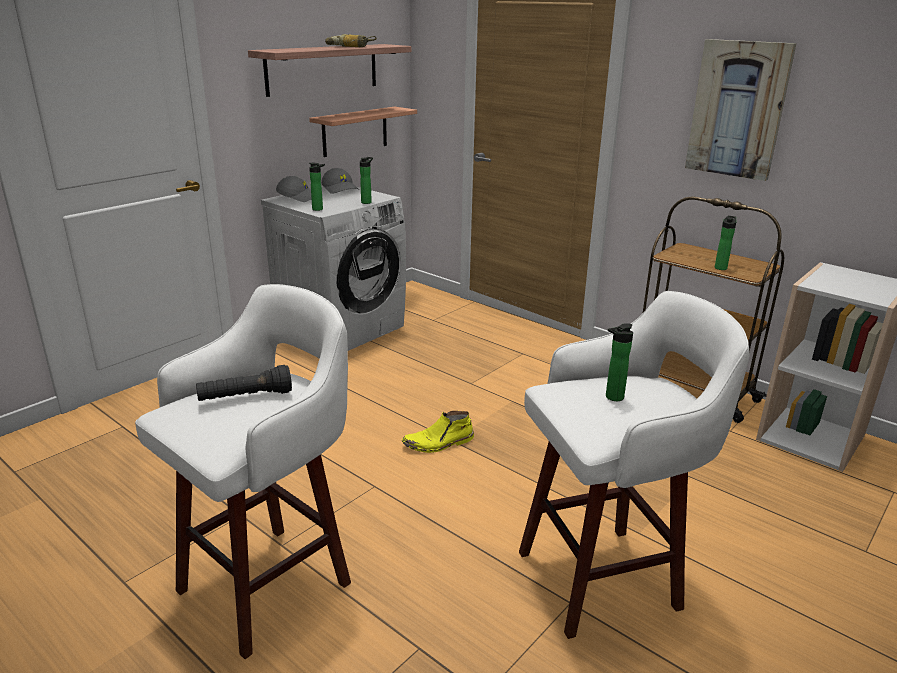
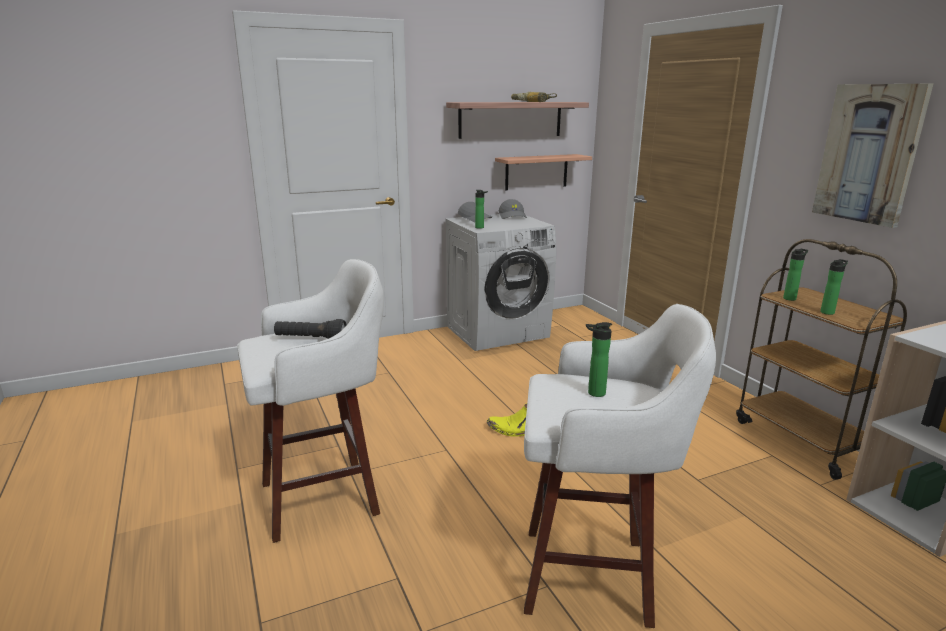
camera: 25 degrees right, 5 degrees down
(367, 202) = (523, 226): bottle -> bottle (790, 298)

